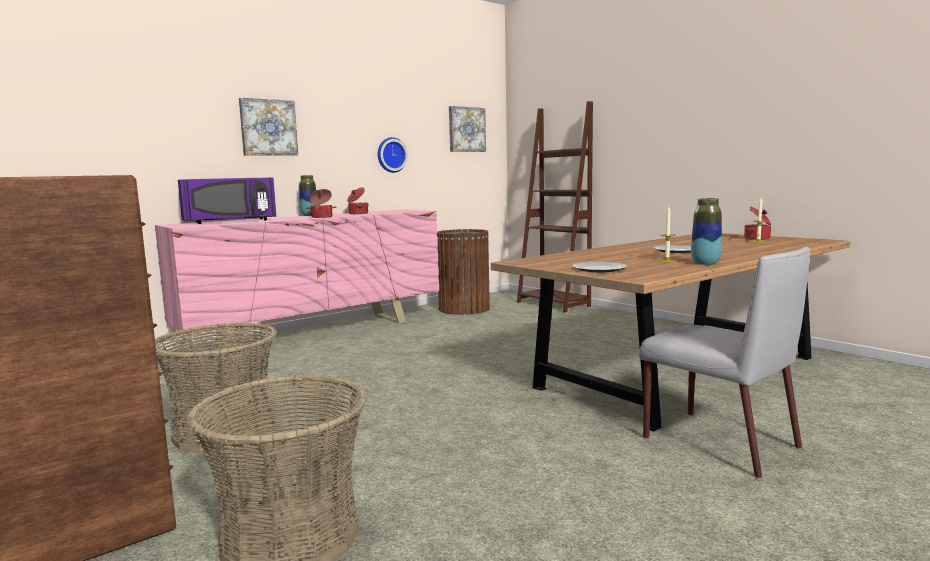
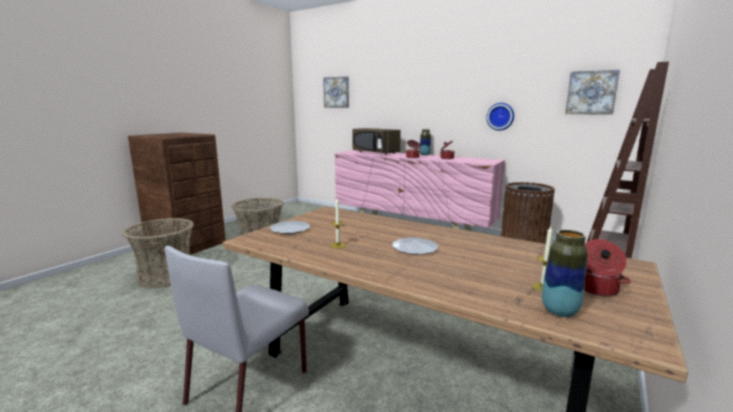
camera: 70 degrees right, 5 degrees up
(230, 221) = (374, 152): purple microwave -> brown microwave
(268, 127) = (414, 98): picture -> picture (336, 92)
(705, 263) = (323, 257): vase -> vase (559, 311)

